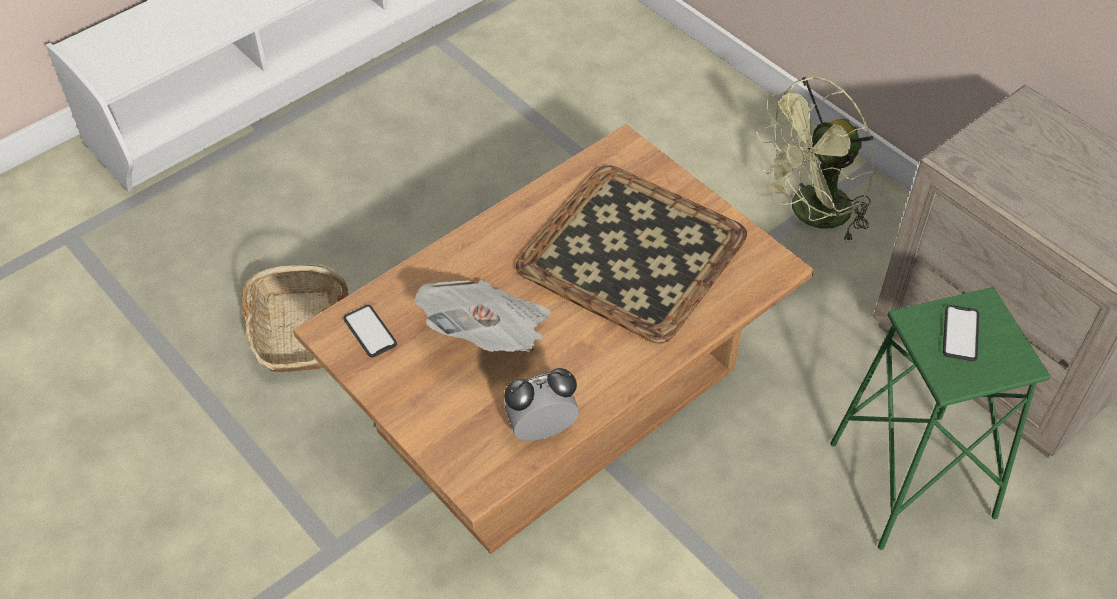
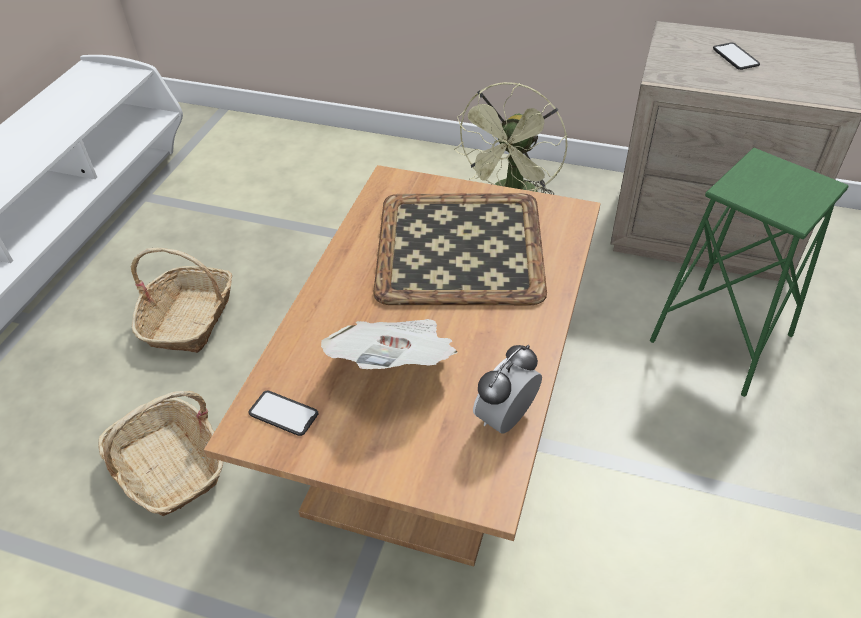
camera: 30 degrees left, 5 degrees down
(400, 196) = (190, 319): none -> basket
(960, 333) = (767, 184): phone -> phone (735, 57)

